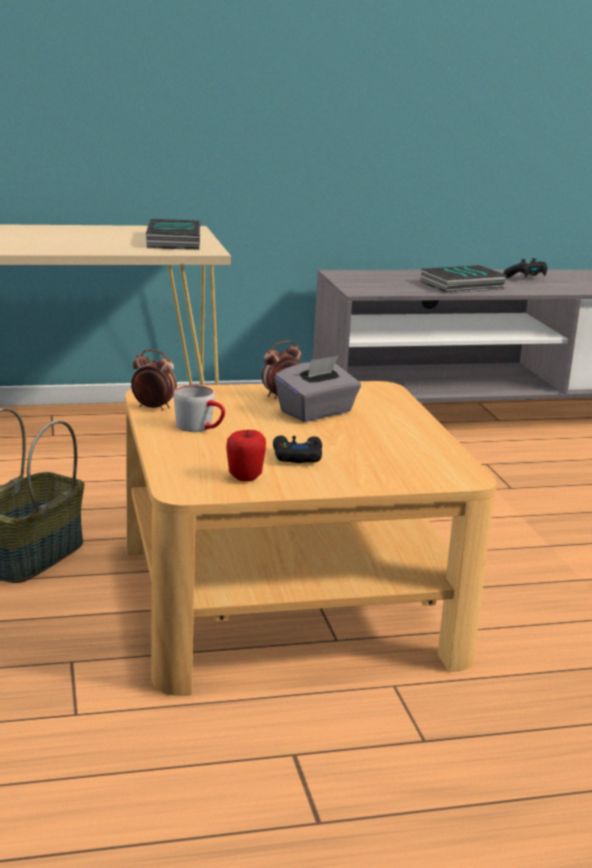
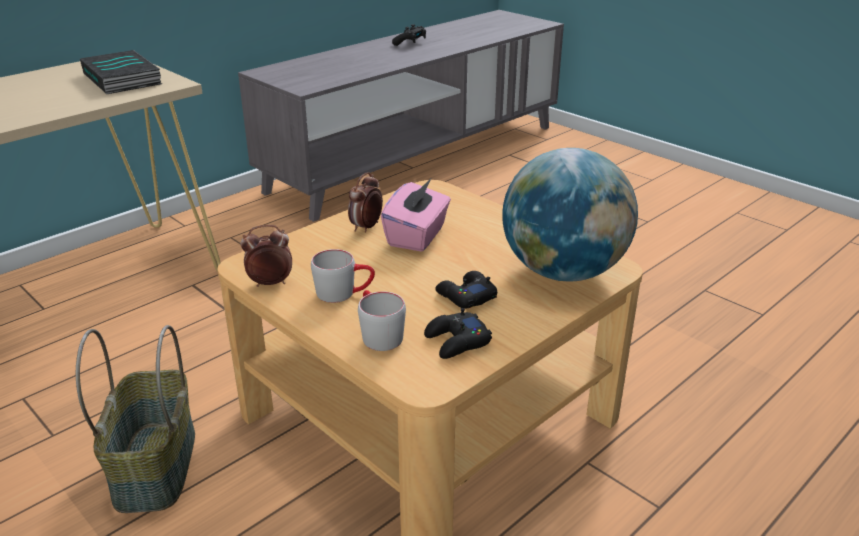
camera: 30 degrees left, 10 degrees up
(190, 456) = (378, 334): none -> grey mug
(245, 478) = (457, 342): apple -> black game controller
(316, 413) = (417, 236): grey tissue box -> pink tissue box
(411, 467) = (563, 272): none -> globe
(462, 286) = (375, 62): book -> none

